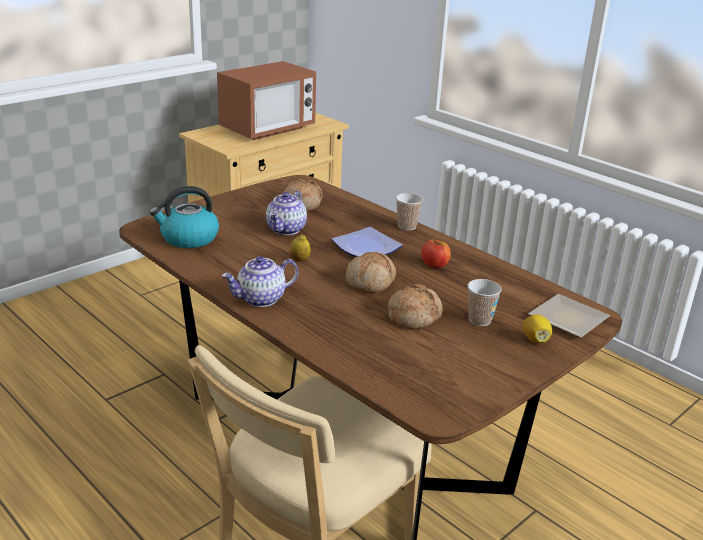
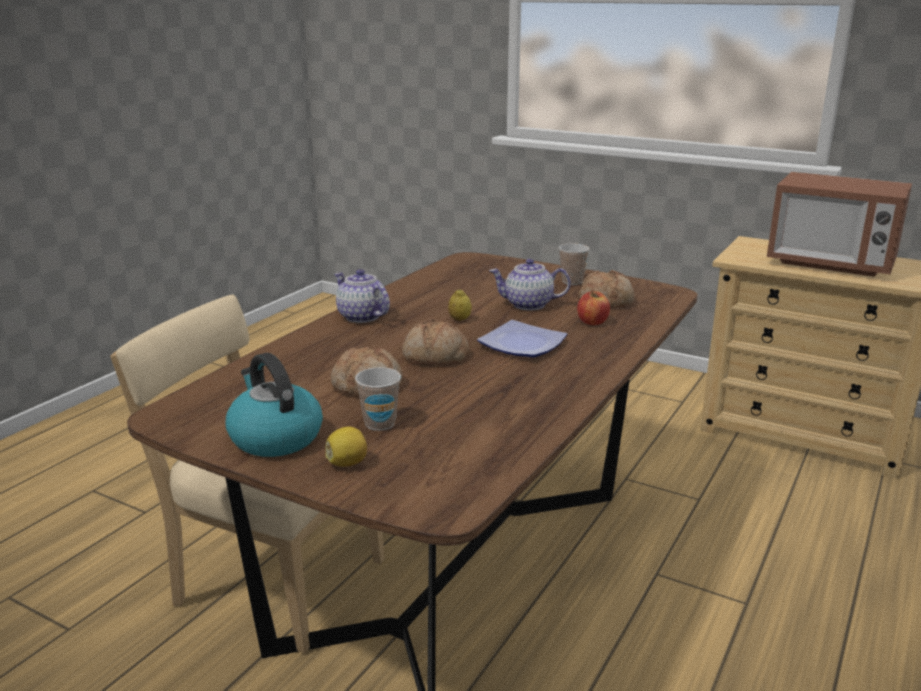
camera: 75 degrees right, 5 degrees down
(188, 238) = (464, 274): kettle -> kettle (274, 437)
(407, 226) = (611, 359): cup -> cup (572, 281)
(434, 265) = (512, 385): apple -> apple (592, 322)
(571, 319) = (421, 488): plate -> none

